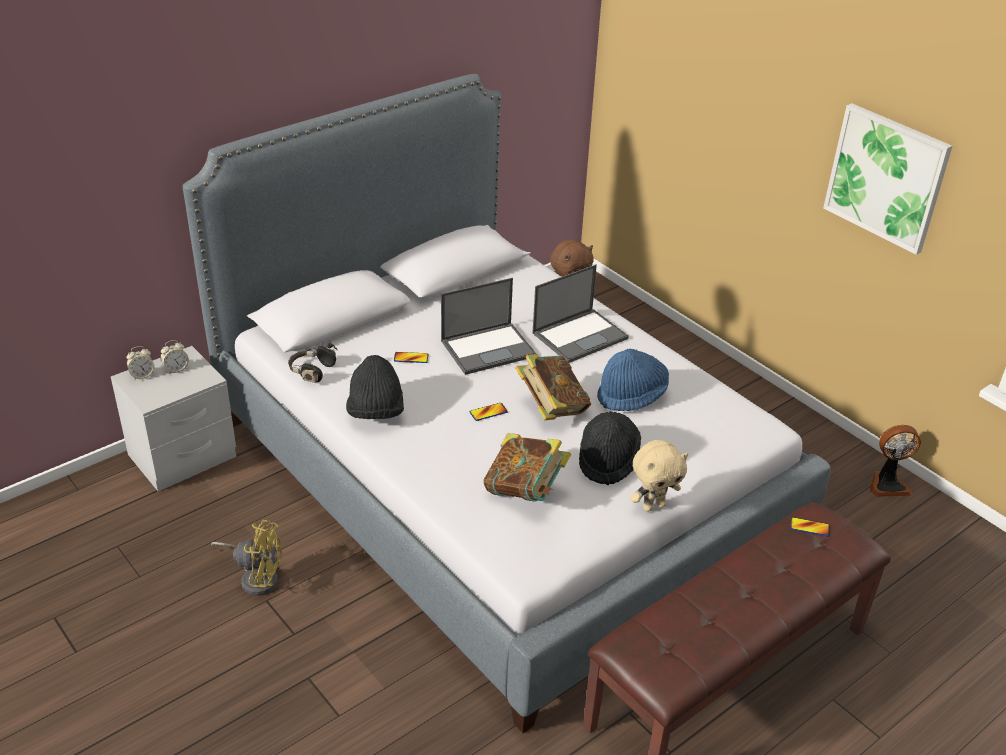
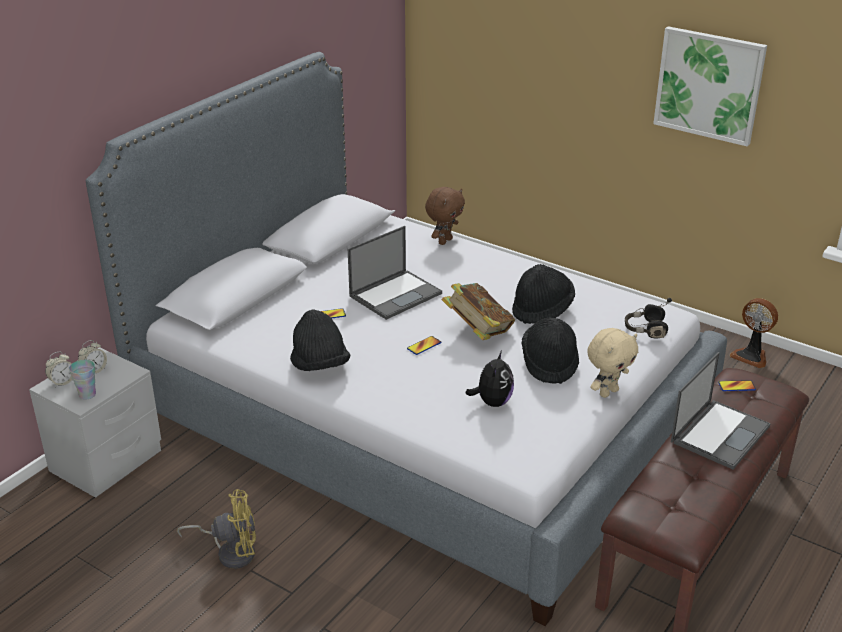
camera: 15 degrees left, 5 degrees down
(159, 393) = (87, 394): none -> cup
(311, 371) = (240, 343): black headphones -> black headphones (645, 330)
(525, 491) = (492, 402): book -> plush toy
(580, 335) = (472, 270): laptop -> laptop (720, 433)
(631, 396) = (542, 310): blue hat -> black hat
(887, 484) = (751, 356): fan -> fan turned 60 degrees clockwise

